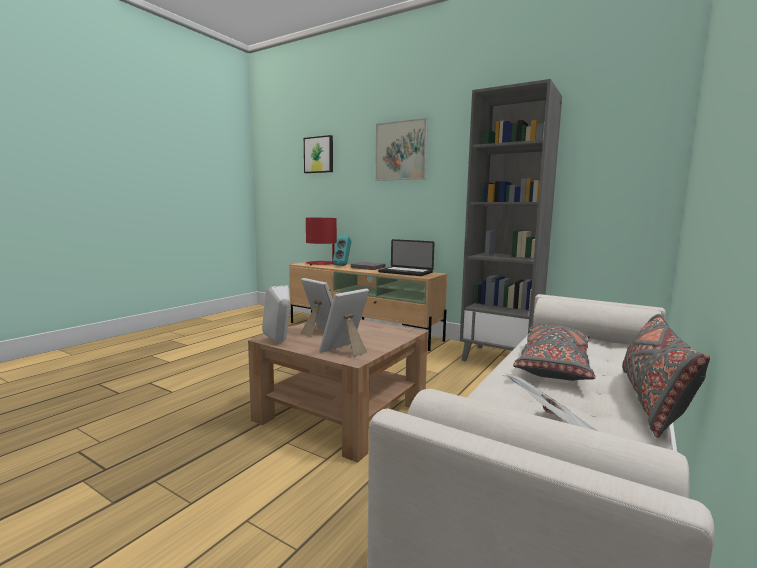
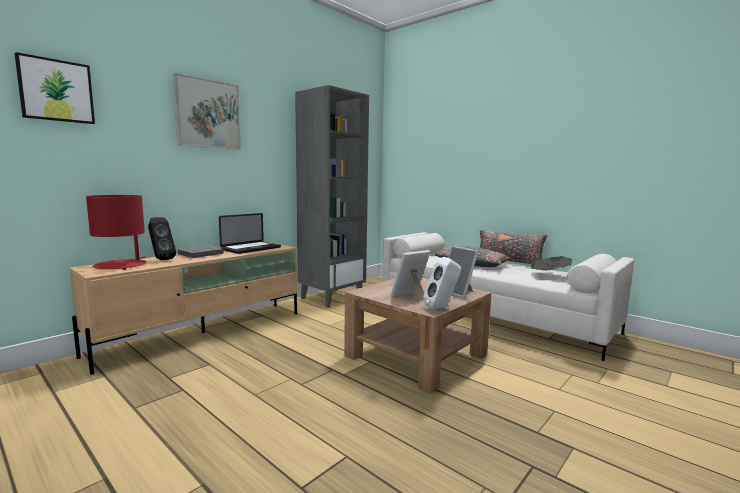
camera: 80 degrees left, 0 degrees up
(343, 265) = (161, 259): turquoise speaker -> black speaker

